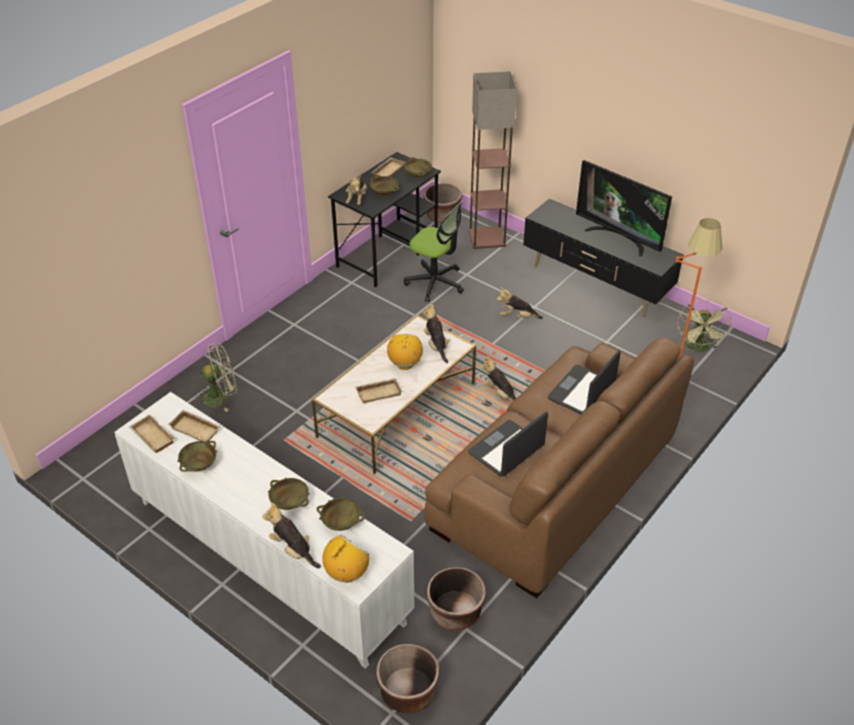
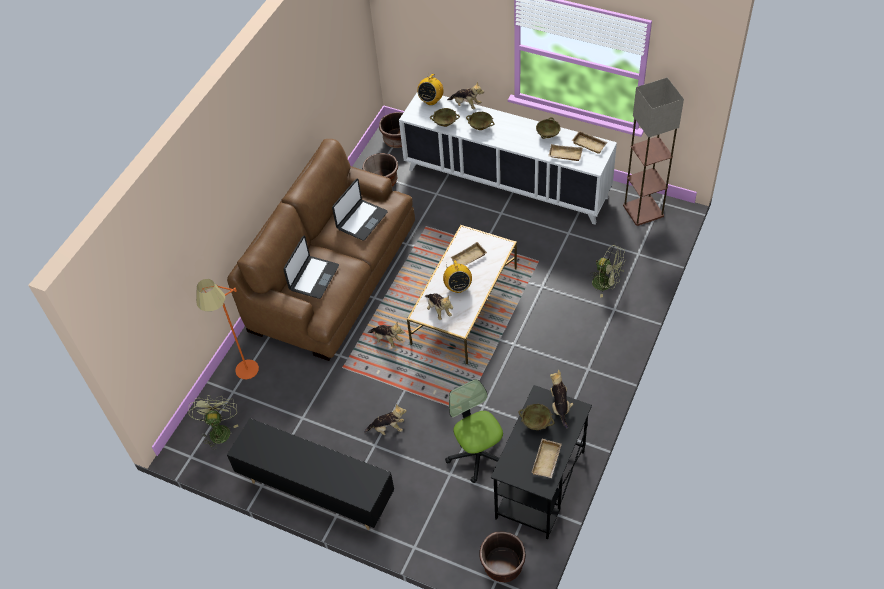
camera: 170 degrees right, 10 degrees up
(221, 397) = (606, 284): green fan -> green fan turned 120 degrees counterclockwise
(418, 175) = (512, 461): beige bowl -> none
(435, 283) = (477, 454): office chair -> office chair turned 45 degrees clockwise
(487, 237) = (442, 539): floor lamp -> floor lamp (643, 211)
(619, 238) = (291, 463): television -> none

